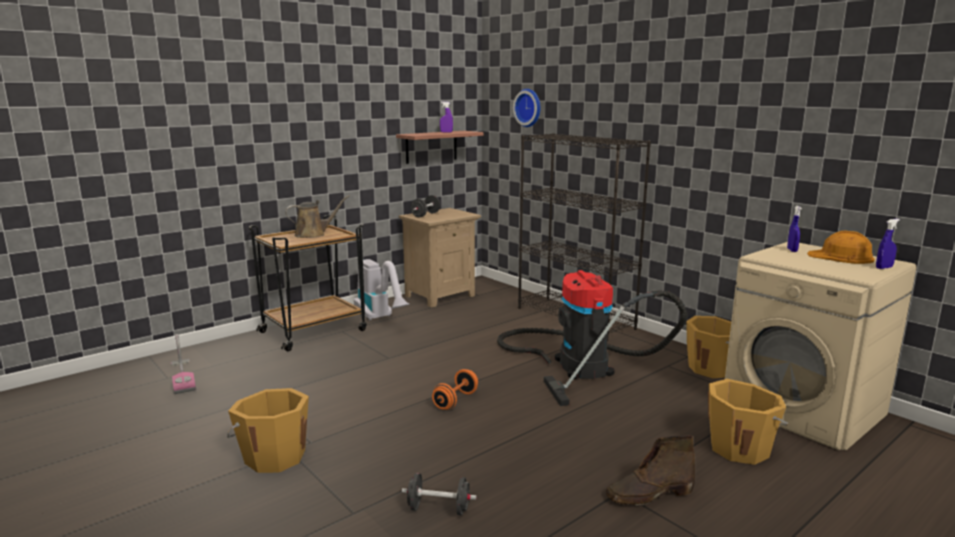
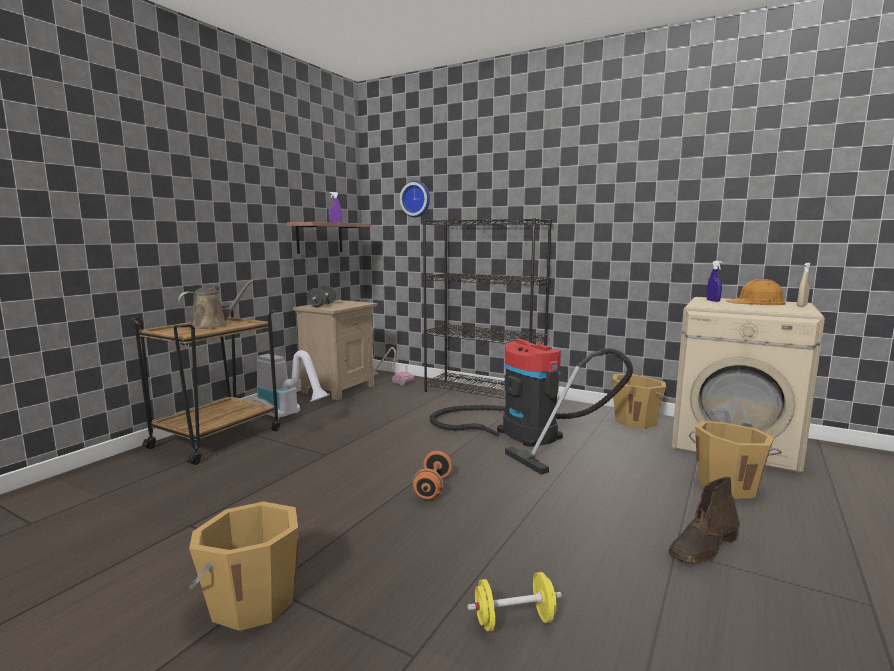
camera: 20 degrees left, 5 degrees down
(182, 377) = (56, 518): vacuum cleaner -> vacuum cleaner (389, 379)
(439, 509) = (514, 620): black dumbbell -> yellow dumbbell
(884, 267) = (802, 306): blue spray bottle -> beige spray bottle

